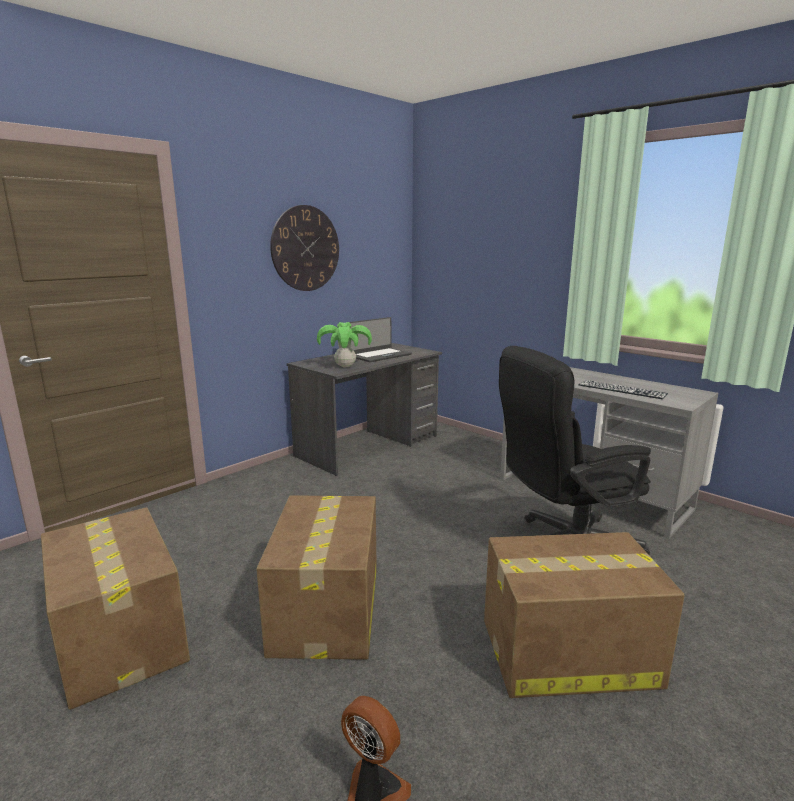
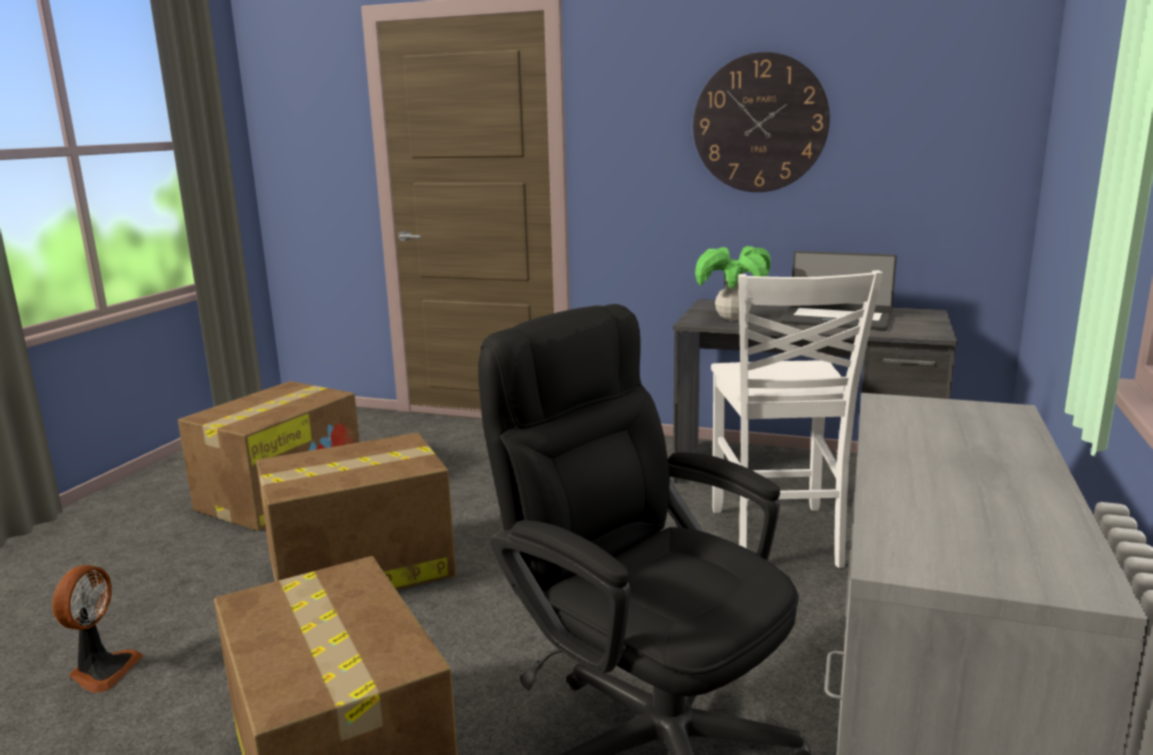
camera: 65 degrees right, 0 degrees up
(426, 472) = (776, 539): none -> white chair
(622, 389) = (923, 492): keyboard -> none

